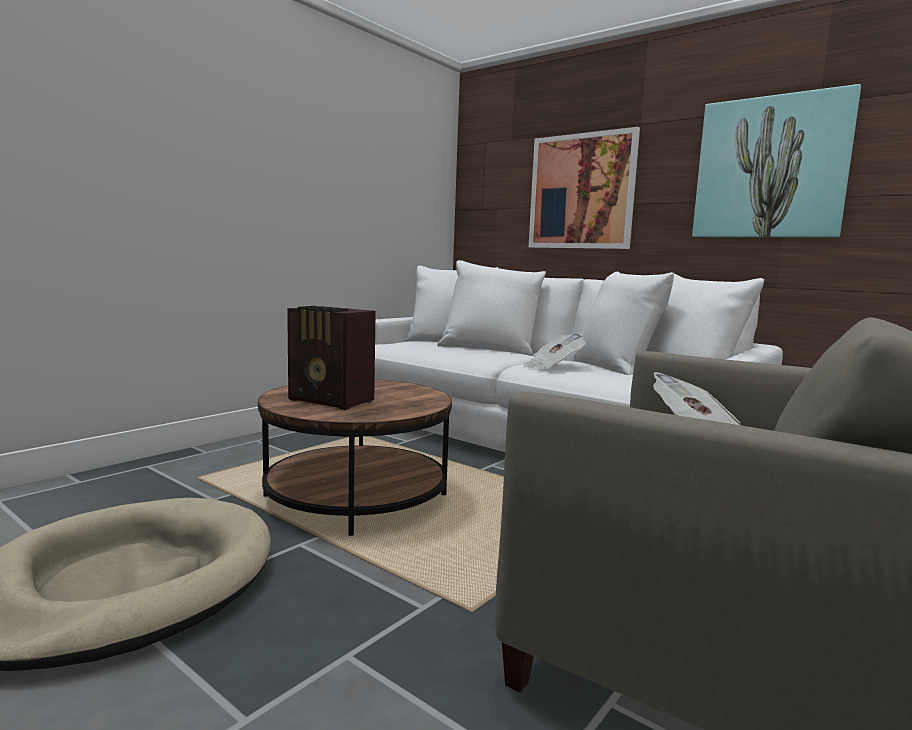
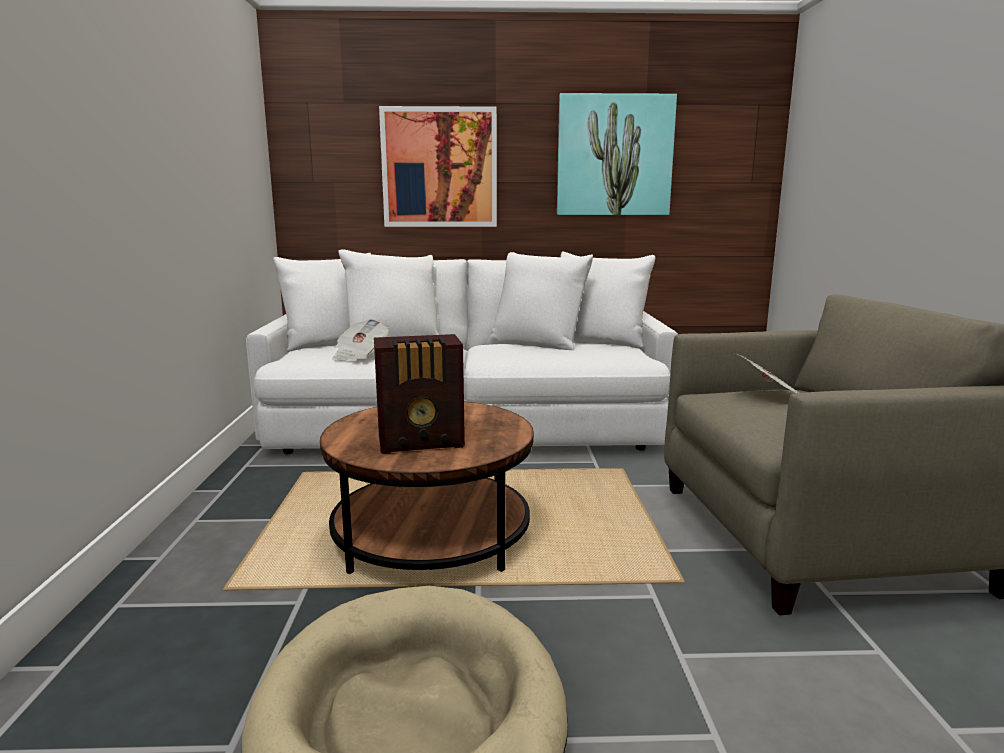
camera: 40 degrees left, 5 degrees up
(553, 367) = (507, 354): newspaper -> newspaper (359, 356)

